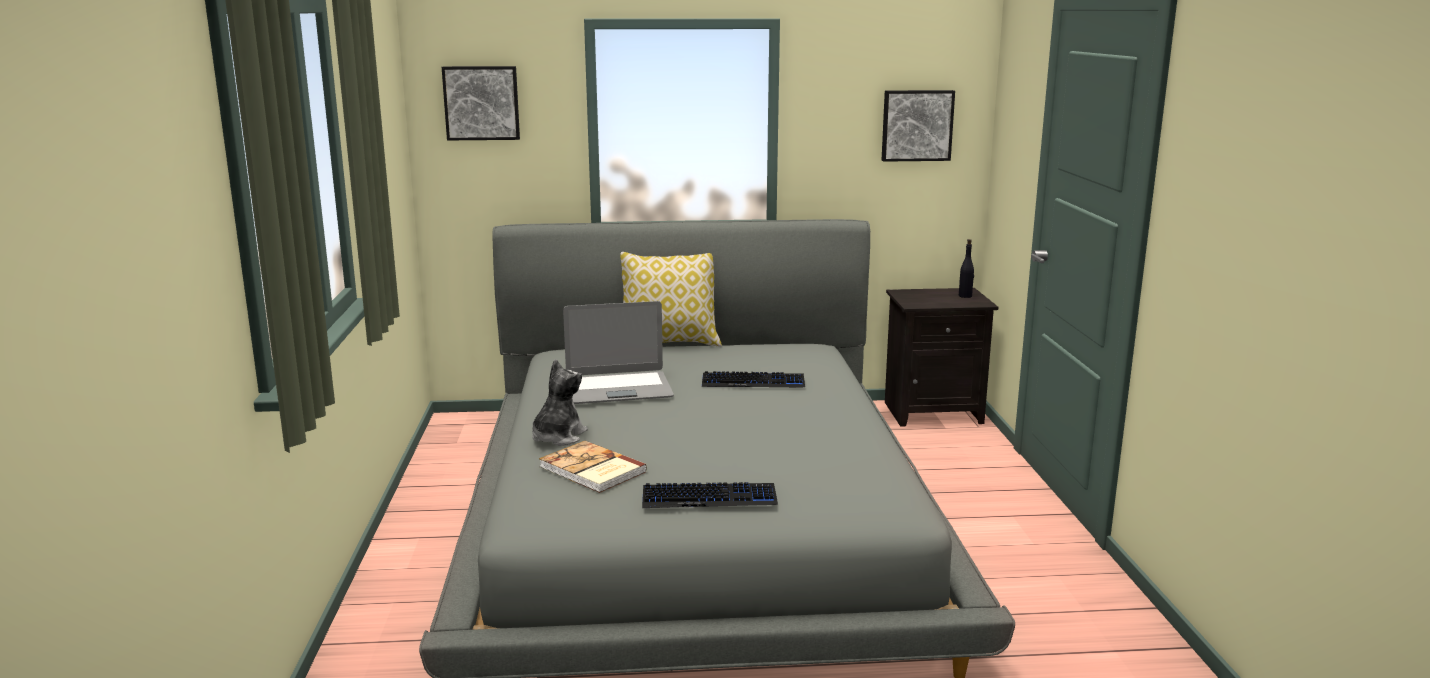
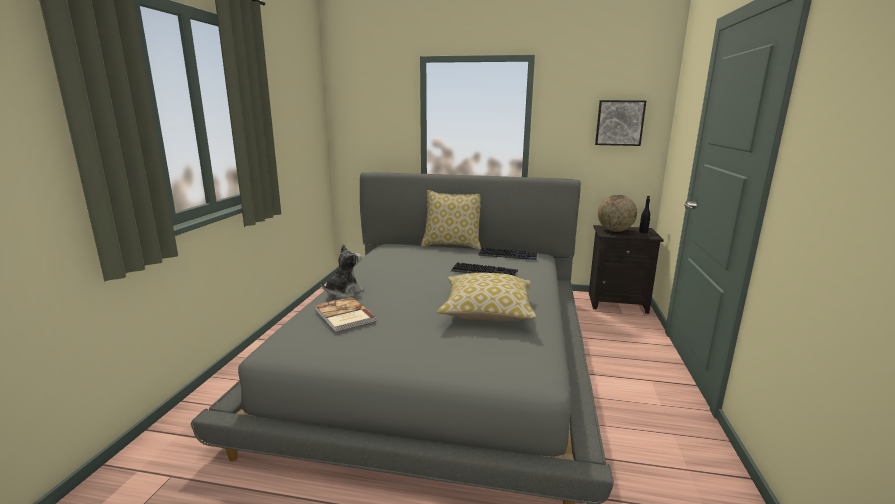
camera: 15 degrees right, 0 degrees up
(481, 103) = (364, 105): picture -> none
(618, 389) = (401, 268): laptop -> none
(709, 498) = (402, 346): keyboard -> keyboard (507, 255)
(794, 439) = (487, 311): none -> pillow
(923, 297) = (615, 231): none -> globe

